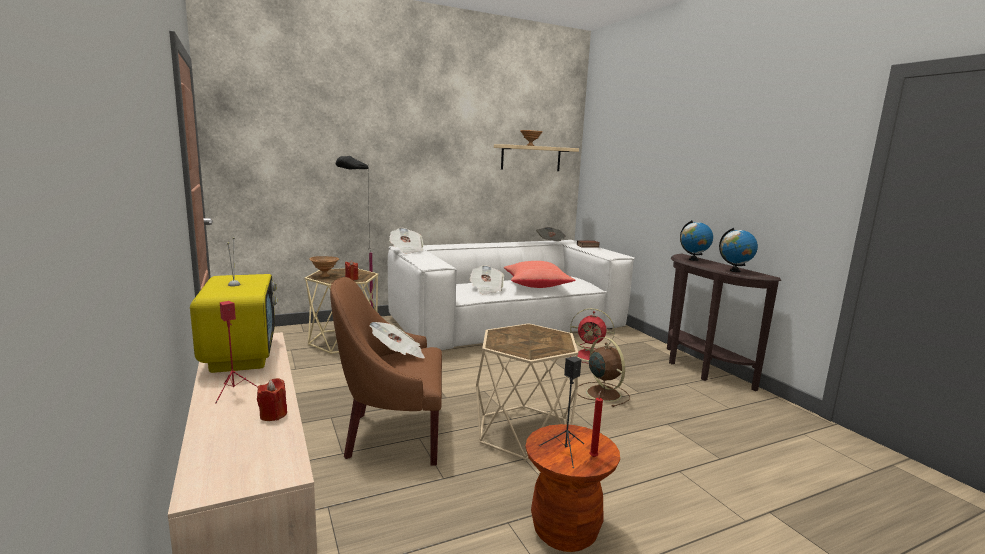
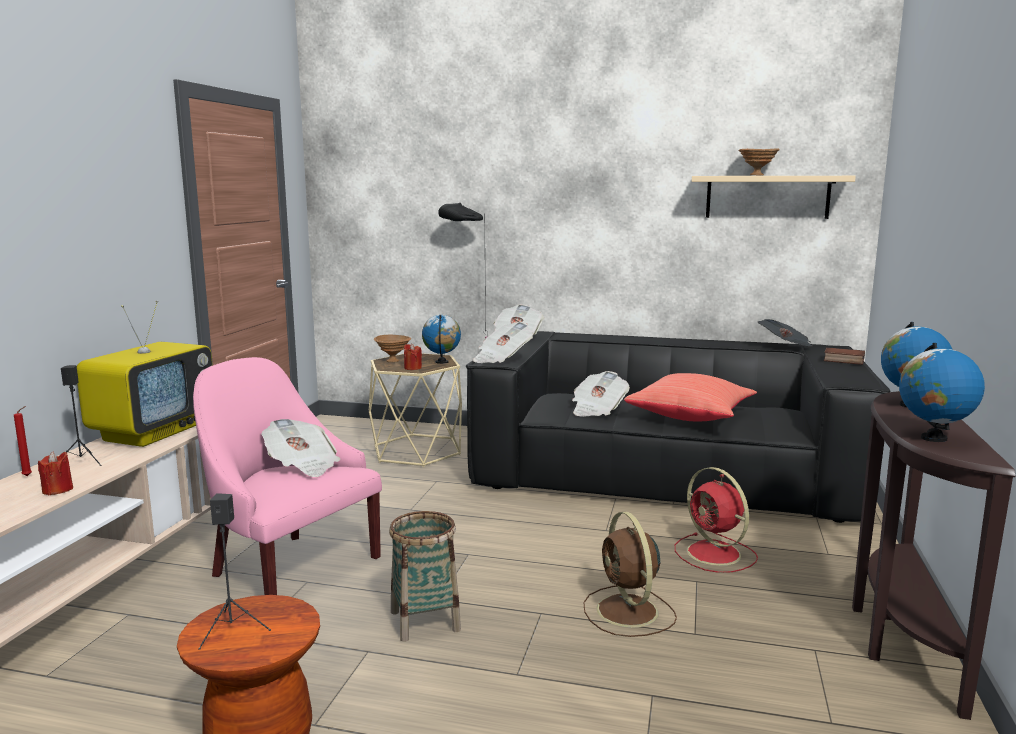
camera: 40 degrees right, 0 degrees up
(234, 391) = (82, 462): red speaker -> black speaker
(362, 273) = (442, 362): none -> globe
(392, 434) = (289, 568): brown armchair -> pink armchair
(434, 263) = (501, 359): none -> newspaper
(507, 323) = (664, 474): white sofa -> black sofa
(524, 432) = (425, 621): beige side table -> basket
(594, 456) = (246, 648): red candle -> red candle (29, 476)
(602, 393) = (628, 612): brown fan -> brown fan turned 150 degrees clockwise

